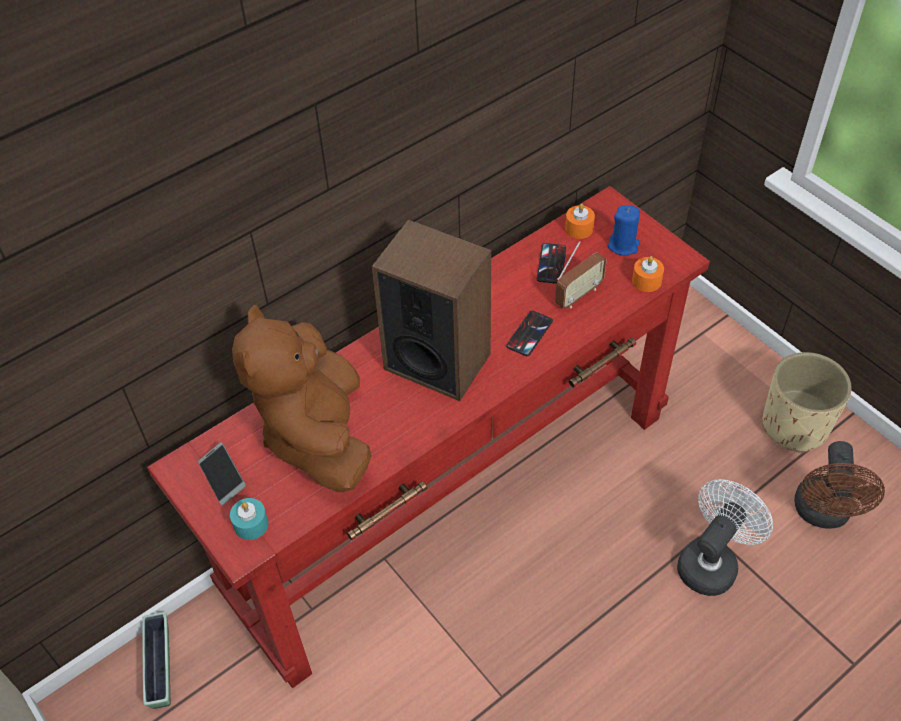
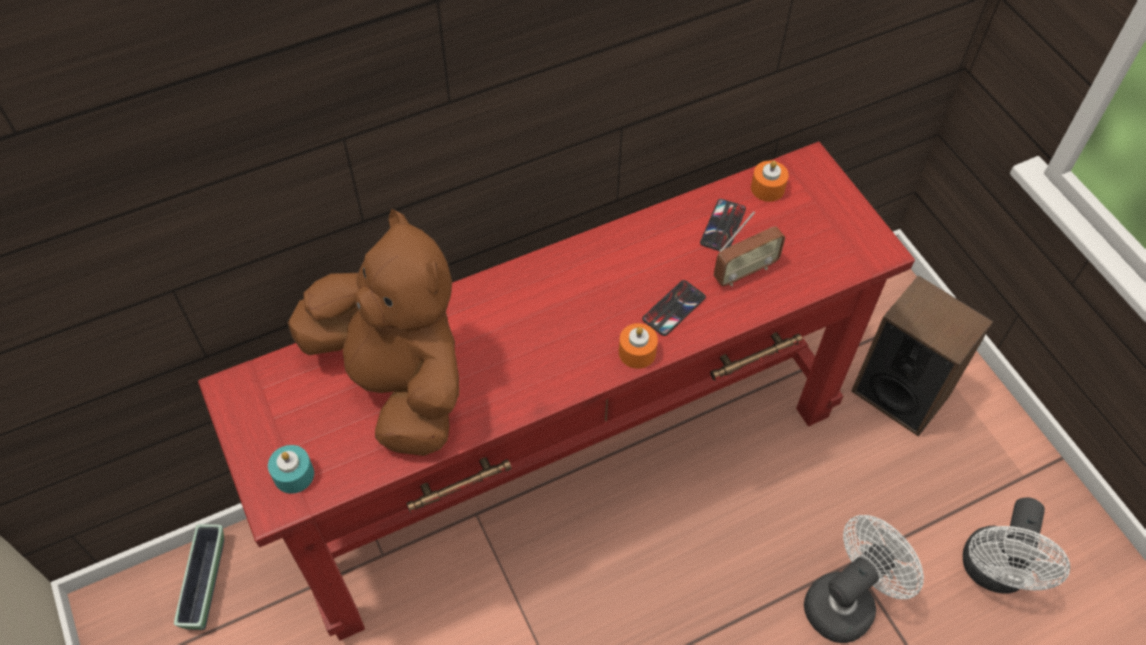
camera: 10 degrees right, 5 degrees up
(223, 477) = (277, 411): phone -> none
(317, 435) = (396, 383): brown plush toy -> brown plush toy turned 135 degrees clockwise
(437, 361) = (557, 320): speaker -> speaker (900, 393)
(623, 245) = (815, 220): blue candle -> none
(646, 281) = (831, 270): orange candle -> orange candle (637, 352)
(794, 425) = (987, 458): beige planter -> none
(823, 514) = (993, 573): brown fan -> white fan

